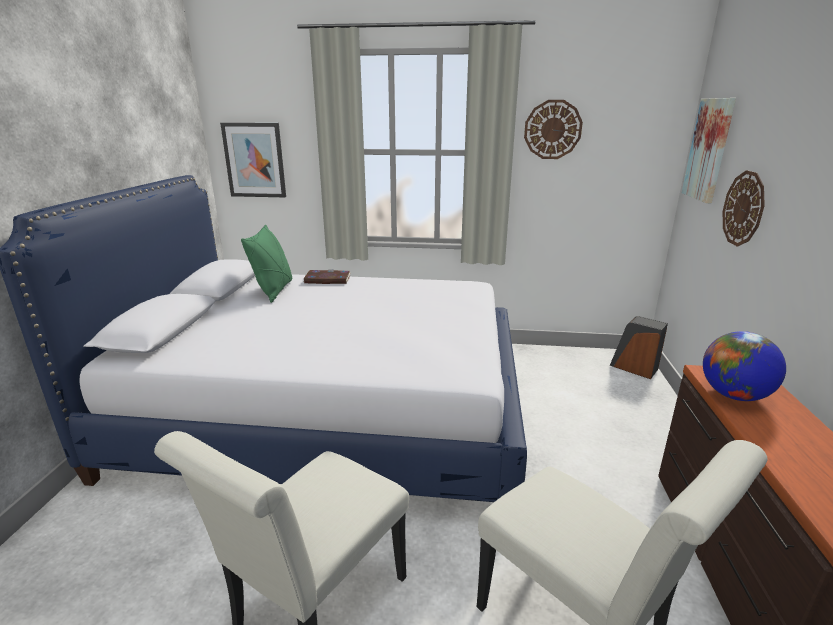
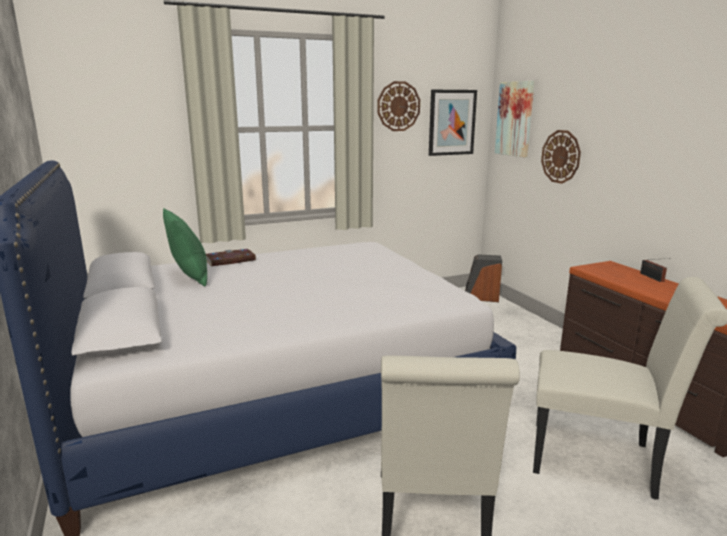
camera: 30 degrees left, 5 degrees down
(254, 160) = (105, 143): picture -> picture (452, 122)
(734, 395) = (614, 276): globe -> none
(798, 413) = (652, 278): none -> radio

